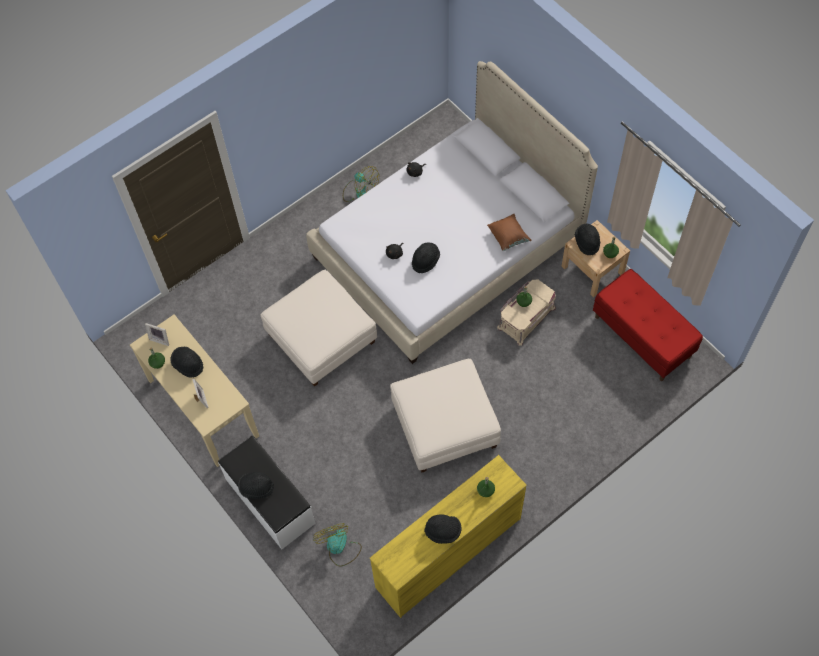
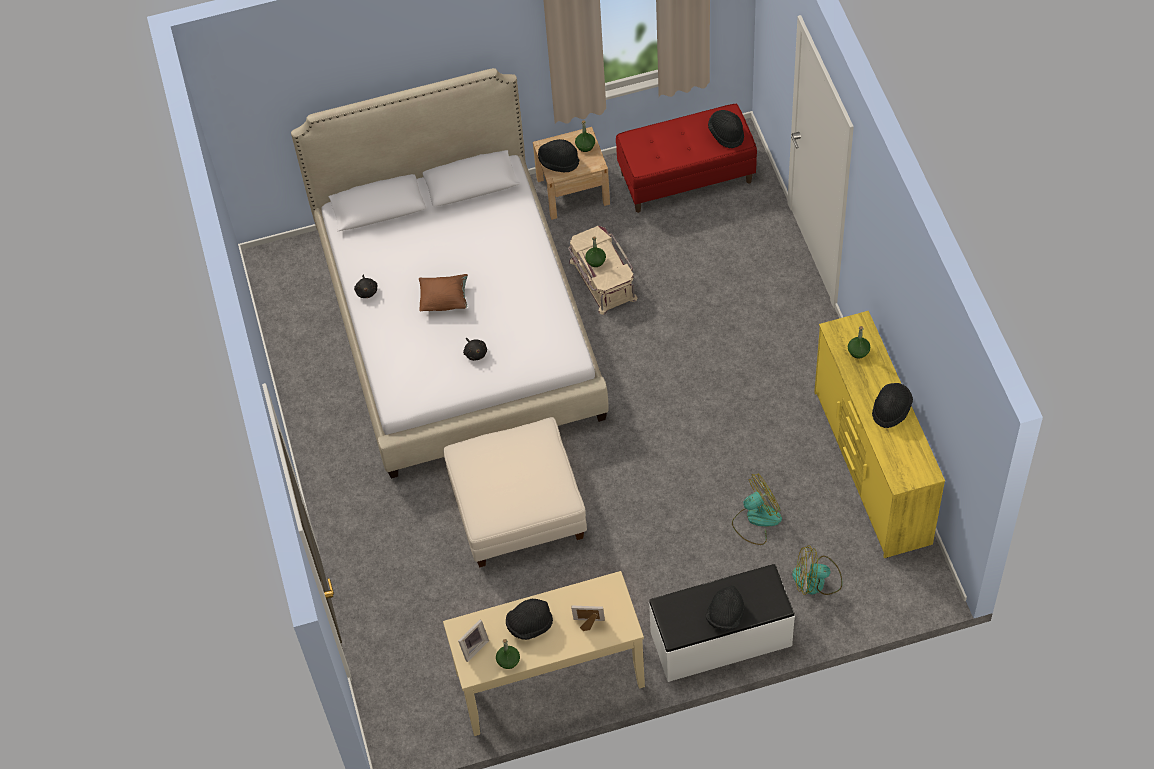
camera: 65 degrees left, 5 degrees down
(360, 192) = (320, 393): fan -> fan (756, 519)
(425, 261) = (504, 324): black hat -> black hat (726, 134)
(445, 425) = (706, 414): white ottoman -> none
(508, 237) = (517, 229): brown pillow -> brown pillow (444, 300)

